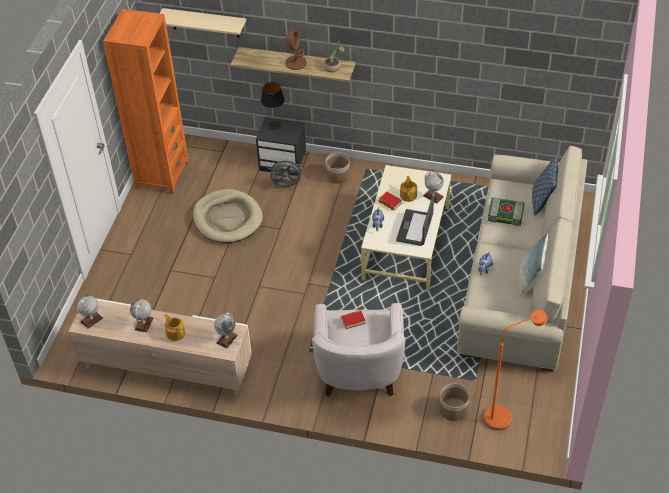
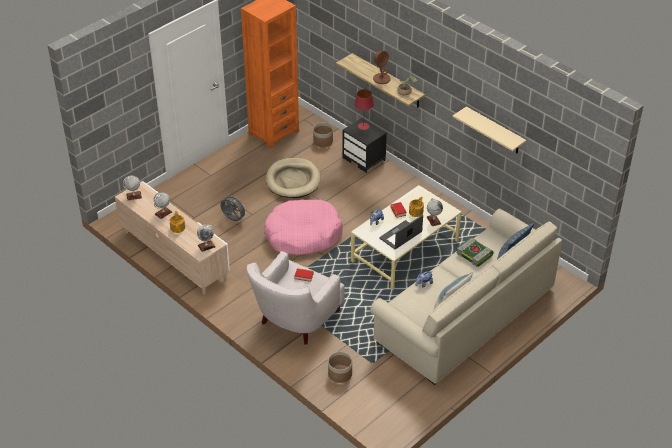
camera: 30 degrees right, 5 degrees down
(205, 23) = (333, 25): beige shelf -> beige shelf (494, 131)
(275, 125) = (363, 126): black table lamp -> red table lamp
(286, 186) = (352, 176): grey fan -> grey fan (233, 219)
(288, 275) = (303, 235): none -> pink dog bed
(338, 175) = (395, 184): planter -> planter (323, 141)
(504, 416) = (372, 396): orange floor lamp -> none

